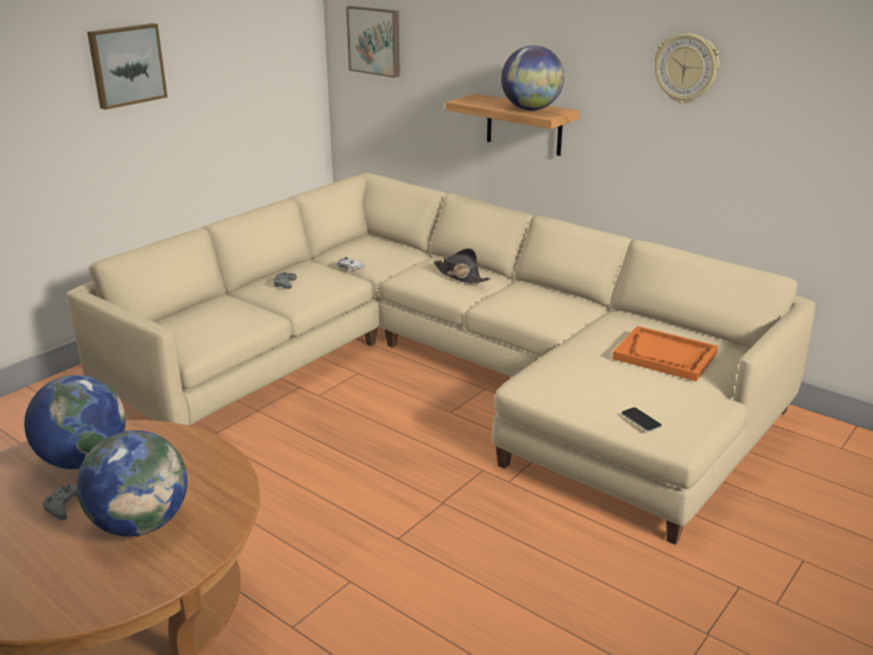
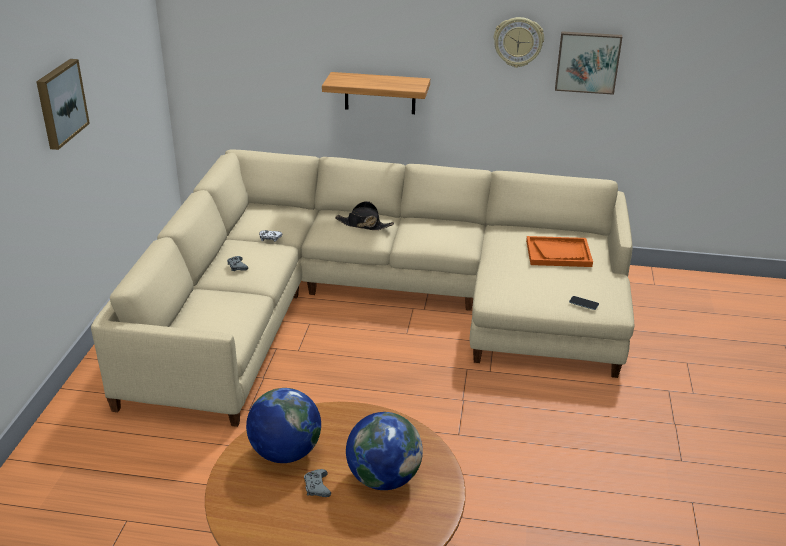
camera: 30 degrees left, 5 degrees up
(375, 41) = (221, 33): picture -> picture (587, 62)
(531, 109) = (396, 83): globe -> none

